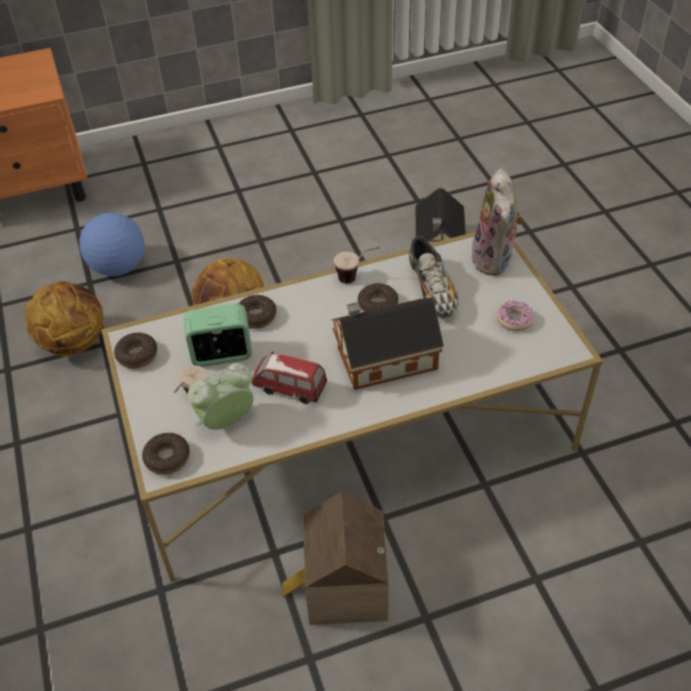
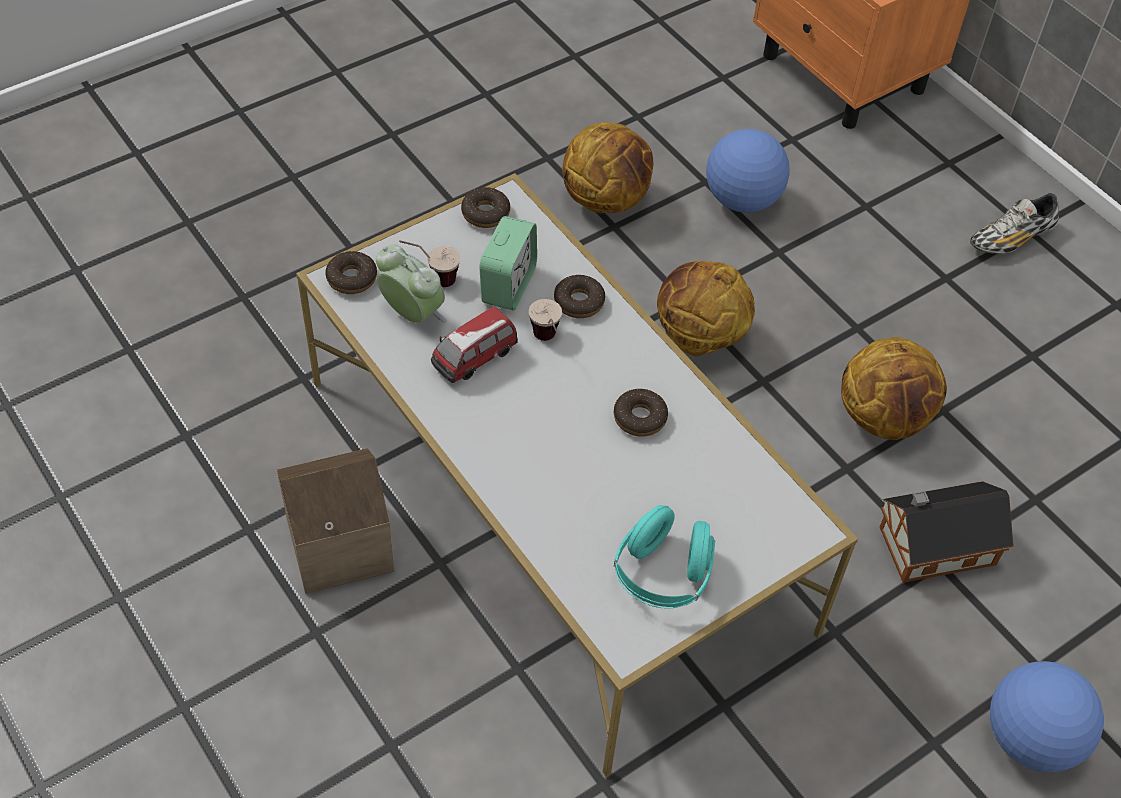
camera: 70 degrees right, 5 degrees up
(222, 354) = (508, 286): alarm clock -> alarm clock turned 45 degrees clockwise
(289, 388) = (474, 359): toy car -> toy car turned 135 degrees counterclockwise
(337, 246) = (884, 418): none -> basketball
(357, 278) = (680, 387): cup -> cup (547, 343)
(382, 359) = (547, 439): toy house -> none
(432, 291) = (686, 473): shoe -> shoe (1011, 239)
(495, 260) = (775, 538): plush toy -> none
(514, 320) = (663, 575): donut -> turquoise headphones
(574, 247) = (1031, 739): none -> football

